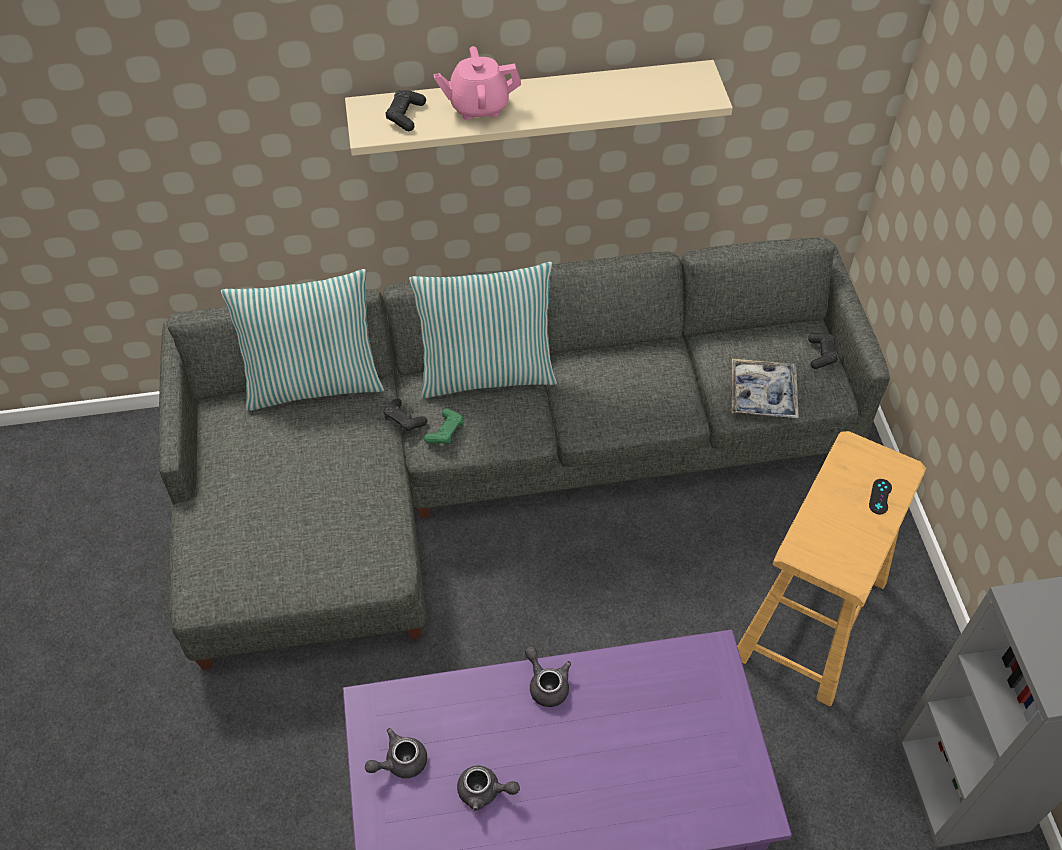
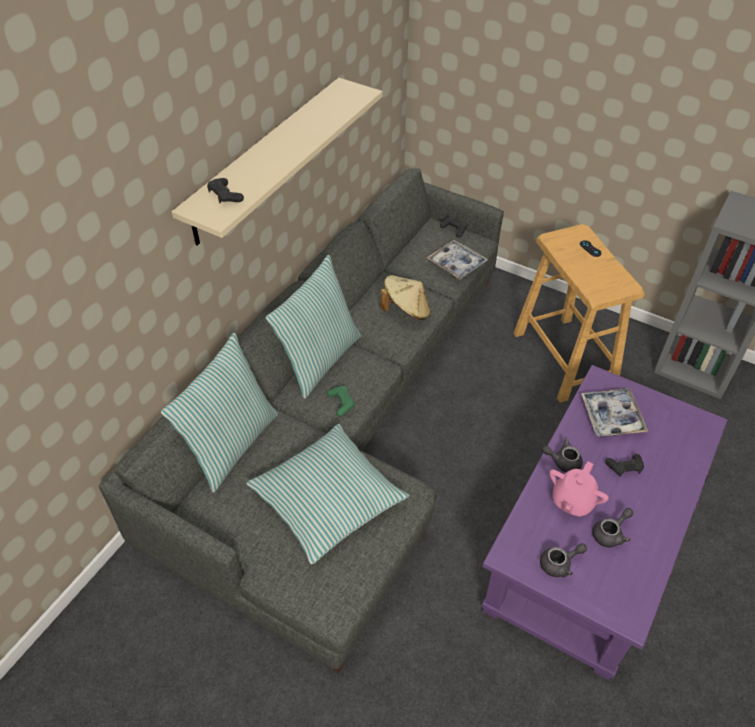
camera: 50 degrees left, 5 degrees down
(314, 504) = (327, 499): none -> pillow
(400, 762) = (559, 564): grey teapot -> grey teapot turned 120 degrees counterclockwise
(404, 420) = (311, 417): black game controller -> black game controller (624, 467)
(478, 106) = (258, 166): pink teapot -> pink teapot (572, 501)
(636, 398) = (406, 310): none -> beige hat
(665, 697) = (611, 416): none -> tray

